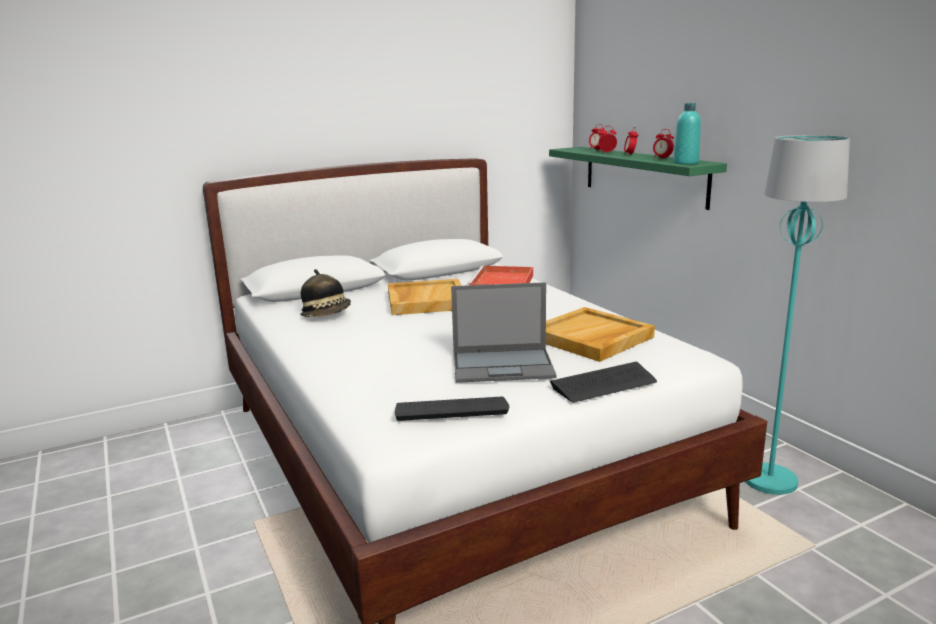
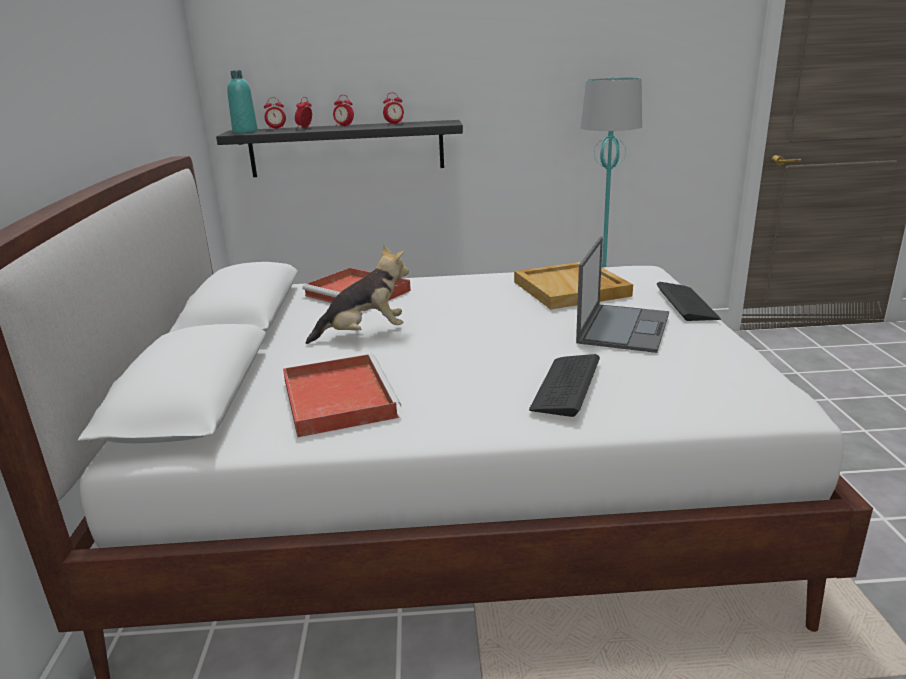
camera: 65 degrees left, 5 degrees up
(327, 315) = (337, 398): hat -> red tray
(426, 300) = (364, 334): beige tray -> plush toy
(451, 409) = (727, 363): keyboard -> keyboard (566, 386)
(643, 175) = (347, 149): green shelf -> black shelf
(686, 163) = (436, 123): turquoise bottle -> turquoise bottle (245, 131)

